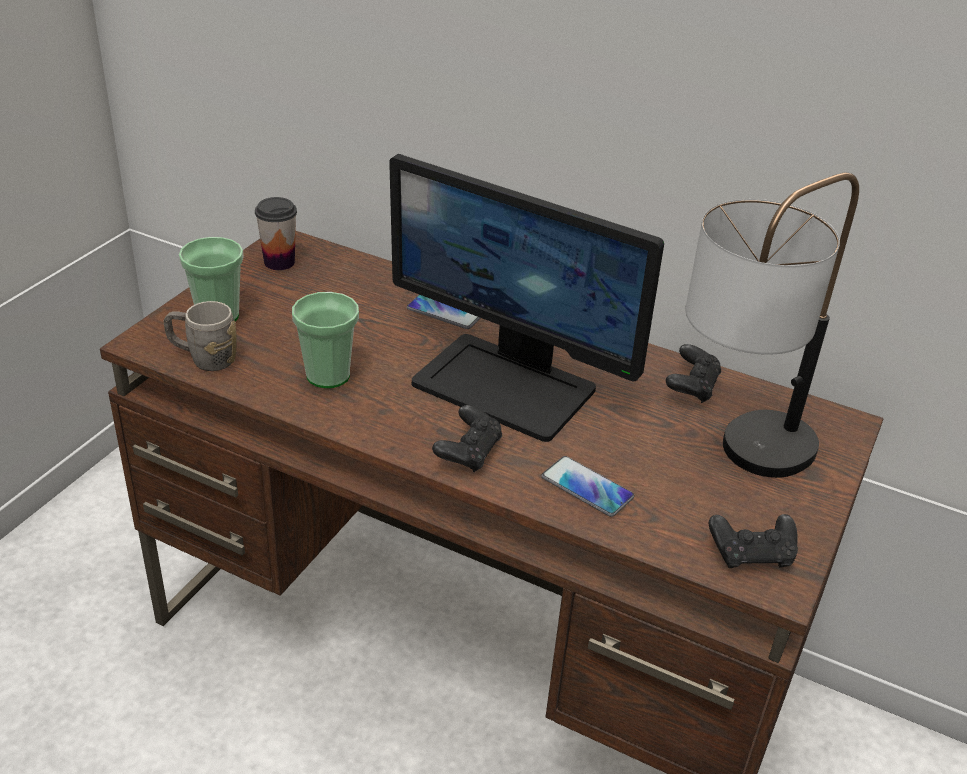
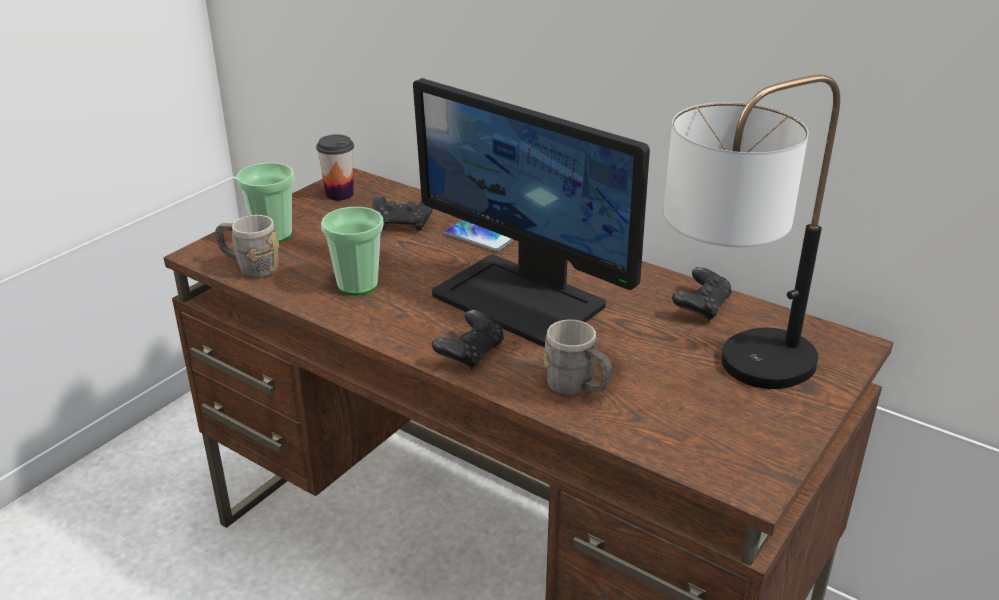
camera: 10 degrees right, 5 degrees down
(587, 487) = (577, 388): phone -> grey mug
(751, 554) = (729, 456): black game controller -> black game controller (403, 224)

